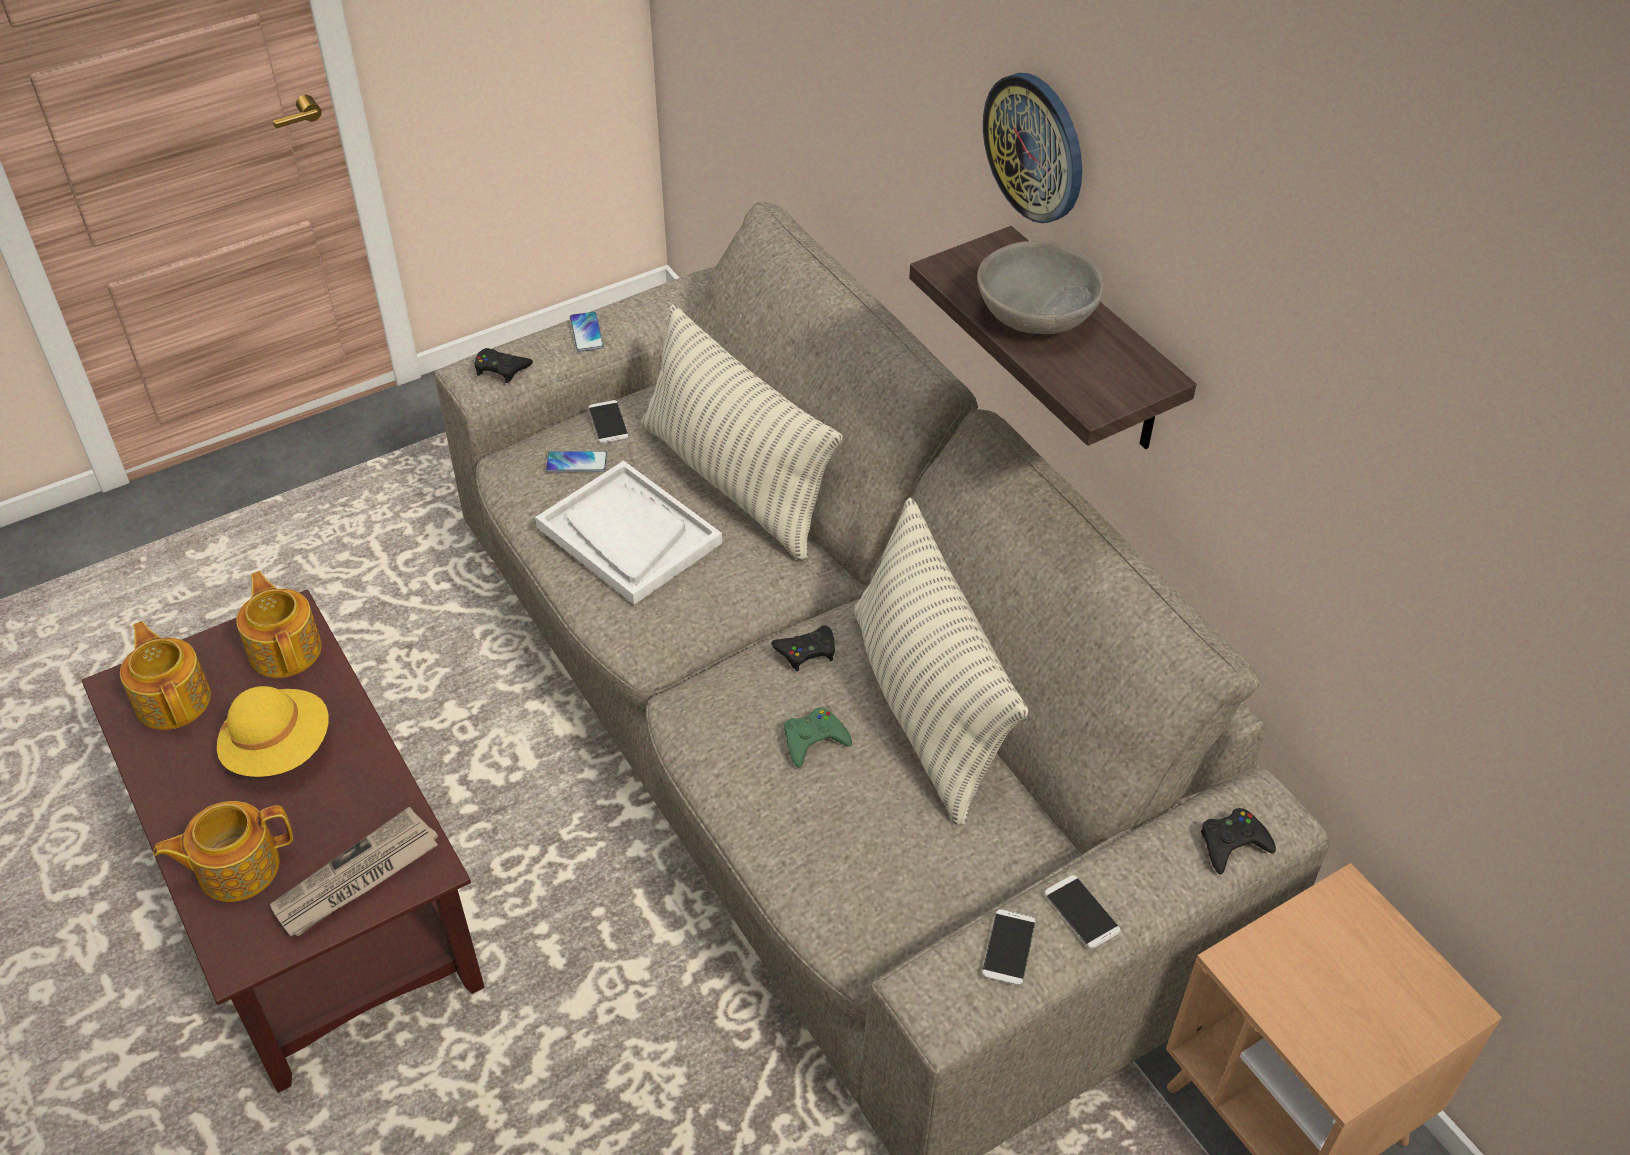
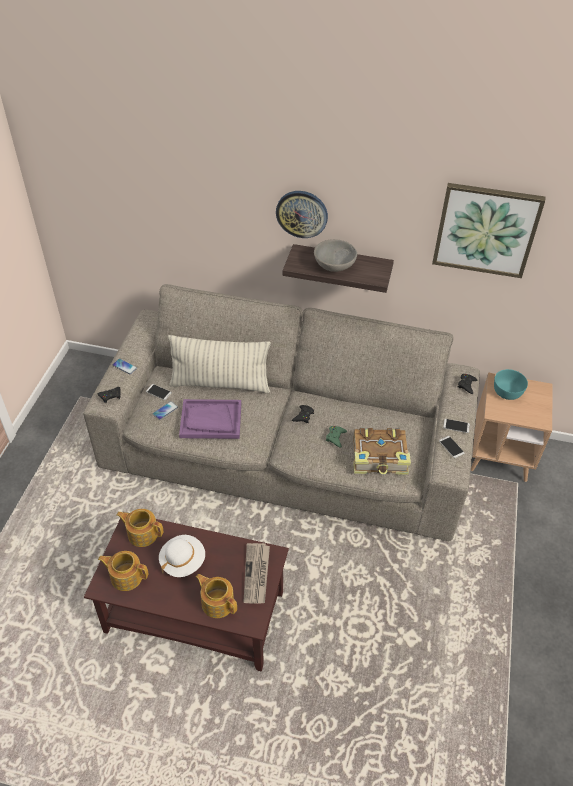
camera: 45 degrees left, 0 degrees up
(236, 867) = (217, 602): teapot -> teapot turned 105 degrees clockwise
(279, 749) = (182, 561): yellow hat -> white hat
(628, 535) = (210, 420): white tray -> purple tray
(851, 853) = (380, 458): none -> book
(926, 707) = (350, 408): pillow -> none
(1341, 944) = (507, 392): none -> turquoise bowl
(1417, 408) = (486, 230): none -> picture

